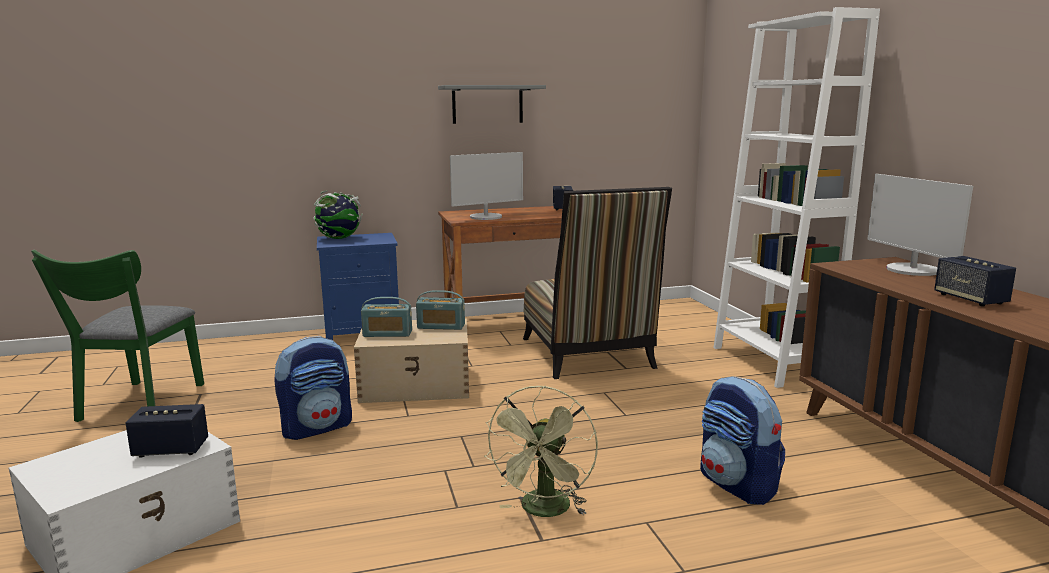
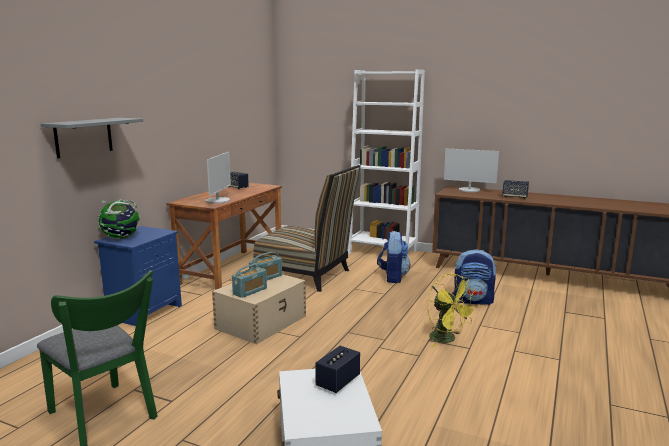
camera: 50 degrees left, 0 degrees up
(317, 427) = (271, 364): backpack -> backpack (393, 277)
(487, 104) = (186, 119): grey shelf -> grey shelf (83, 137)
(544, 511) = (447, 339): green fan -> yellow fan

